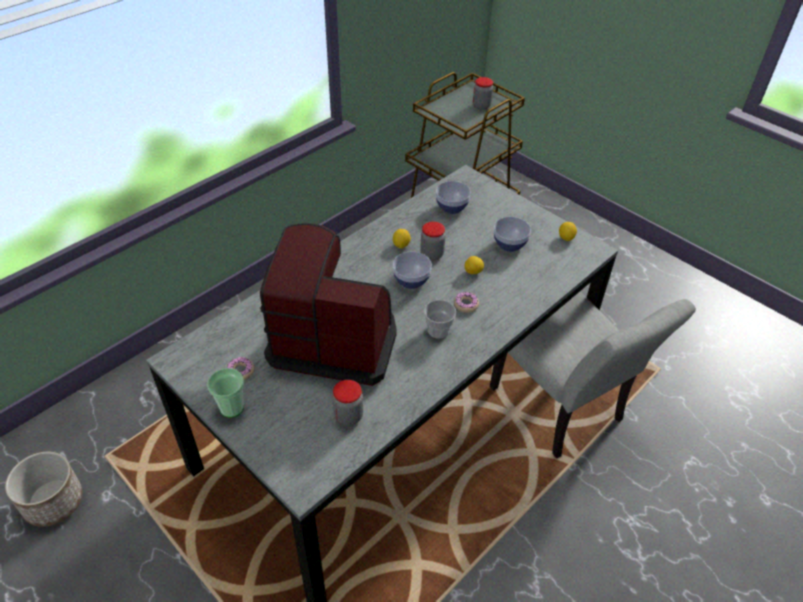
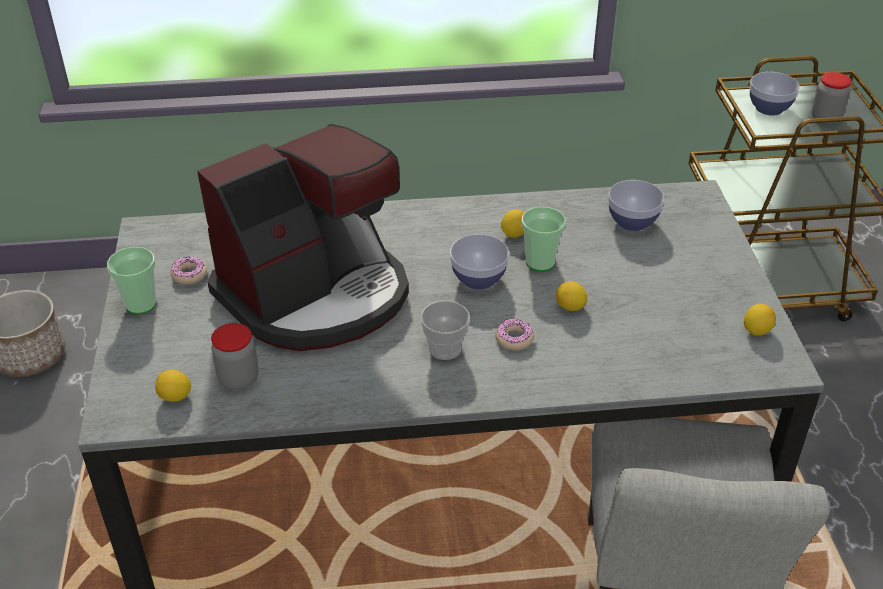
camera: 40 degrees right, 5 degrees down
(324, 450) = (175, 397): none -> lemon
(334, 339) = (316, 294): coffee machine -> coffee machine turned 90 degrees clockwise
(432, 254) = (540, 262): jar -> cup
(509, 244) = (660, 300): bowl -> bowl (769, 108)

